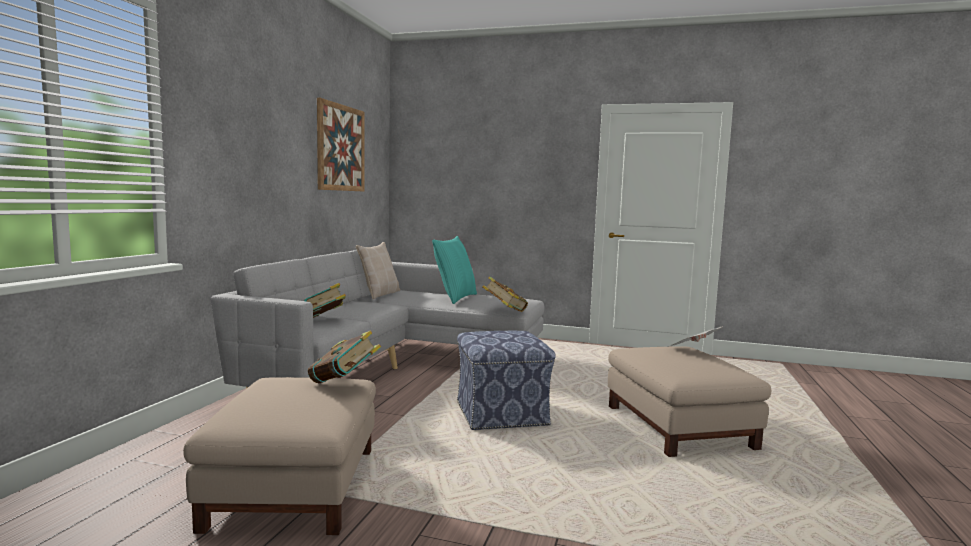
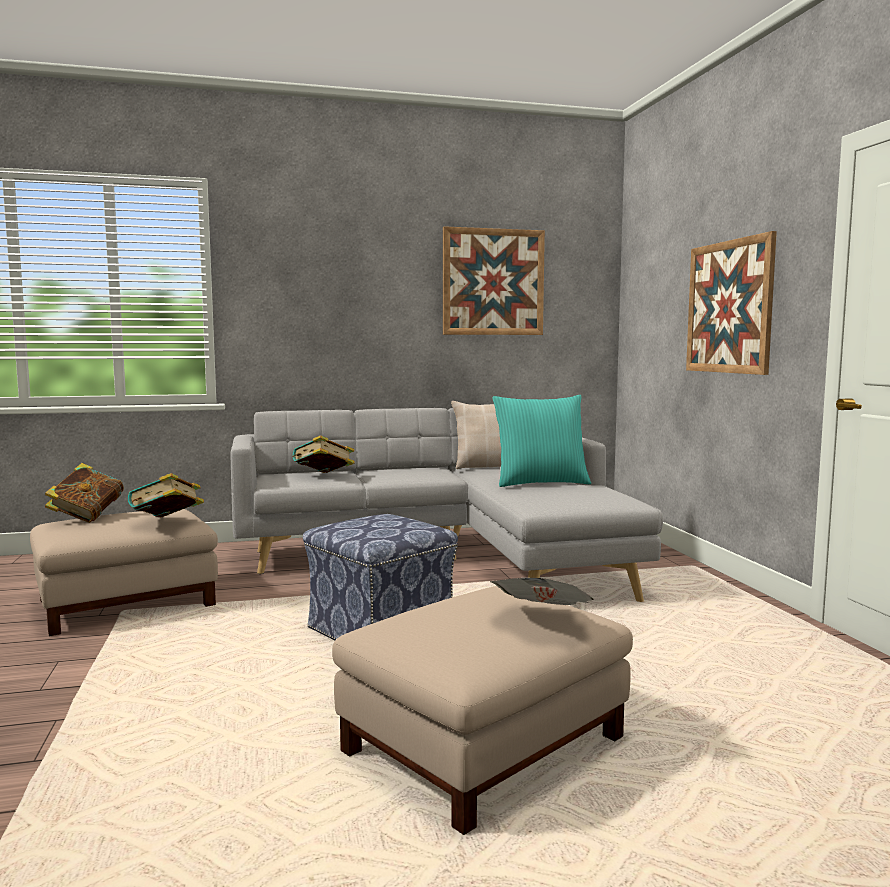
camera: 60 degrees right, 0 degrees up
(504, 311) = (517, 505): book -> book (87, 517)
(516, 181) = (729, 307): none -> picture

